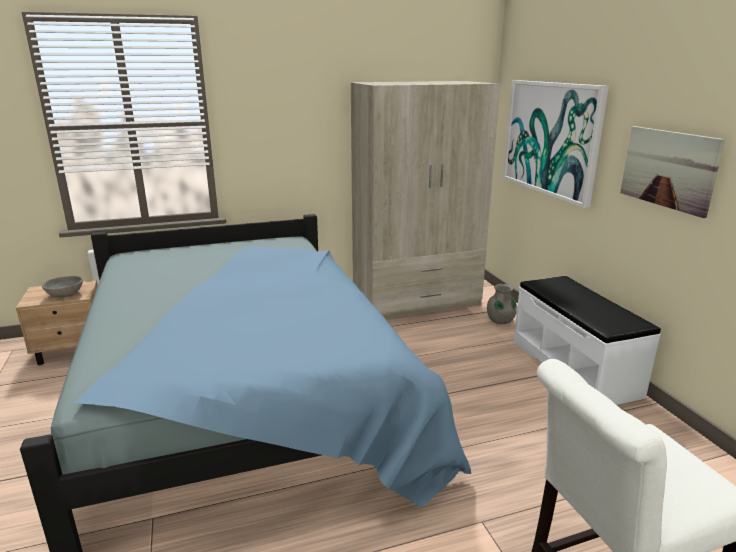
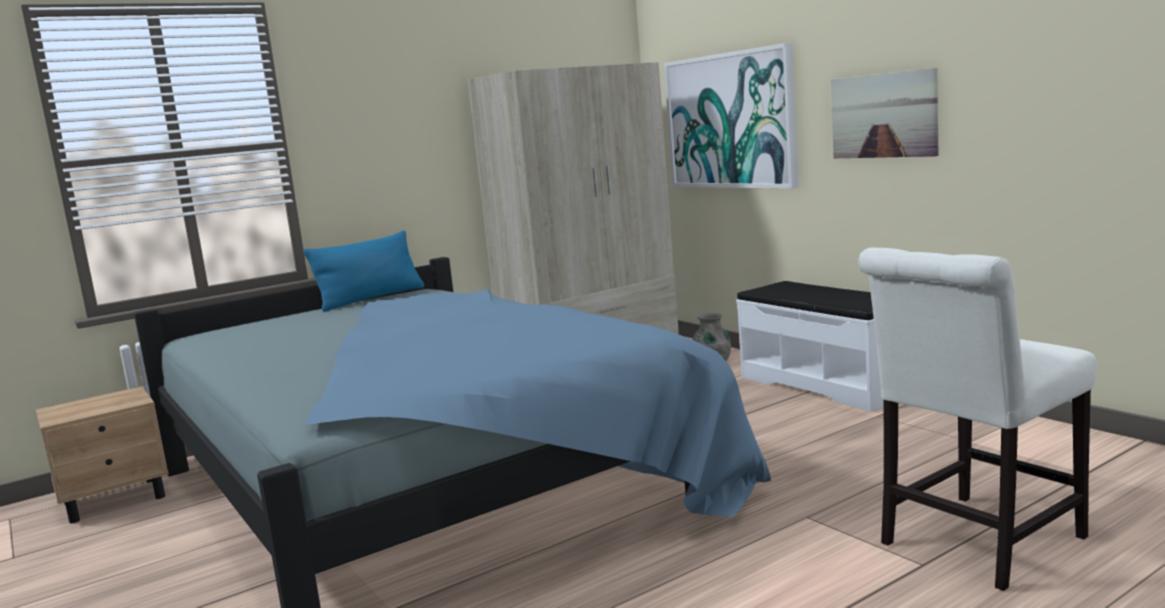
camera: 15 degrees left, 10 degrees down
(65, 294) = (109, 404): grey bowl -> none
(254, 240) = (371, 298): none -> blue pillow

